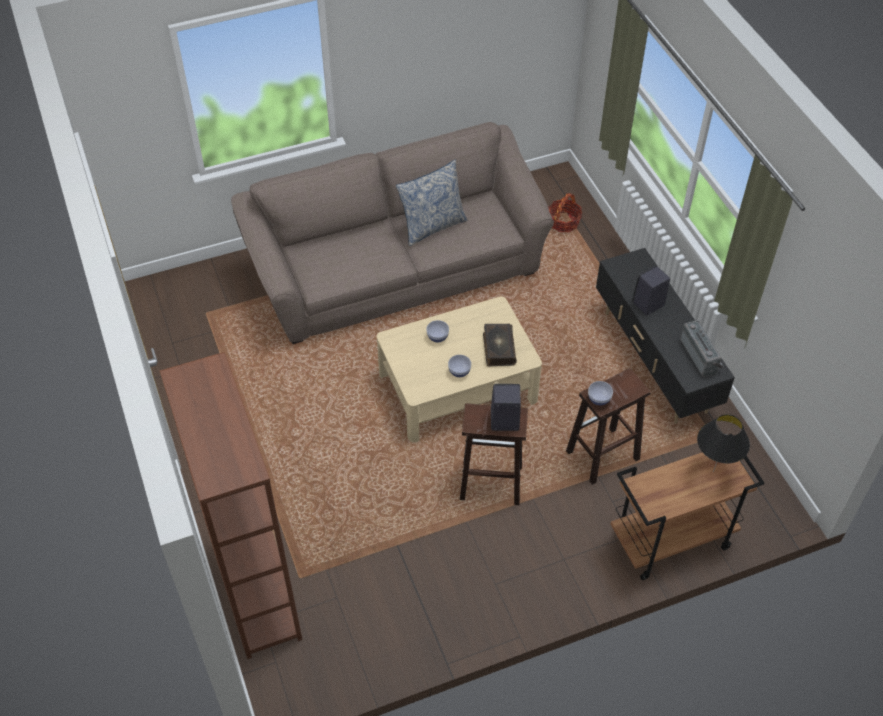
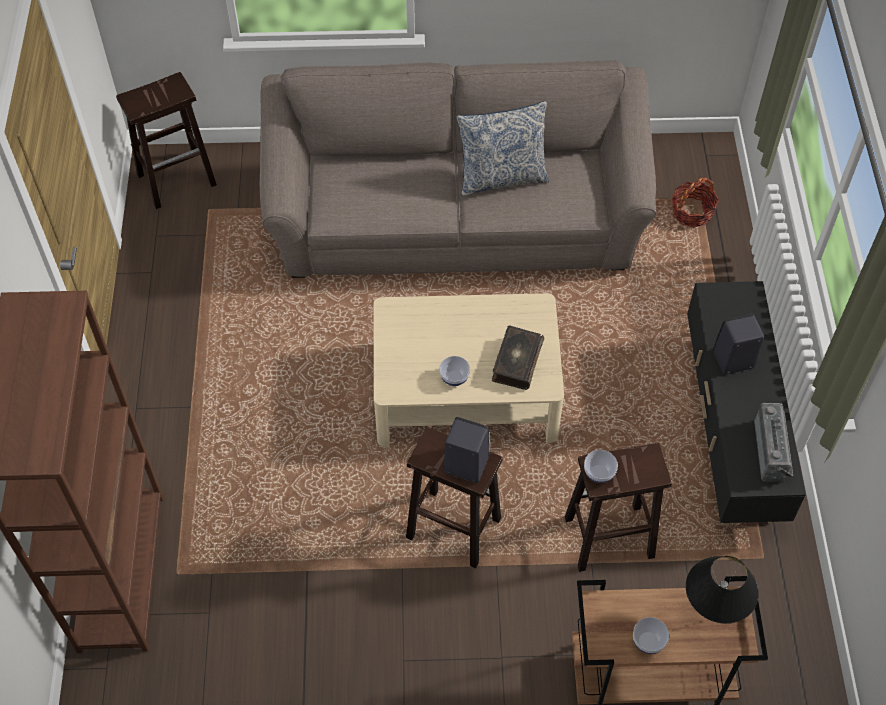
camera: 20 degrees right, 5 degrees up
(171, 297) = (177, 179): none -> brown stool
(437, 337) = (447, 325): bowl -> bowl (648, 642)

